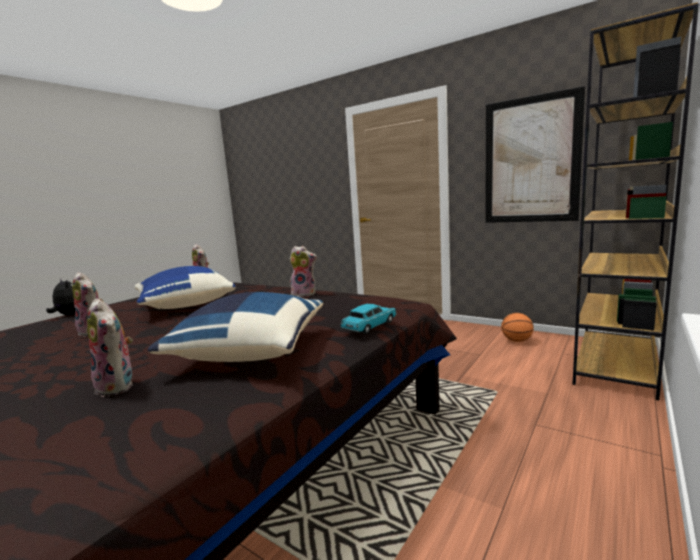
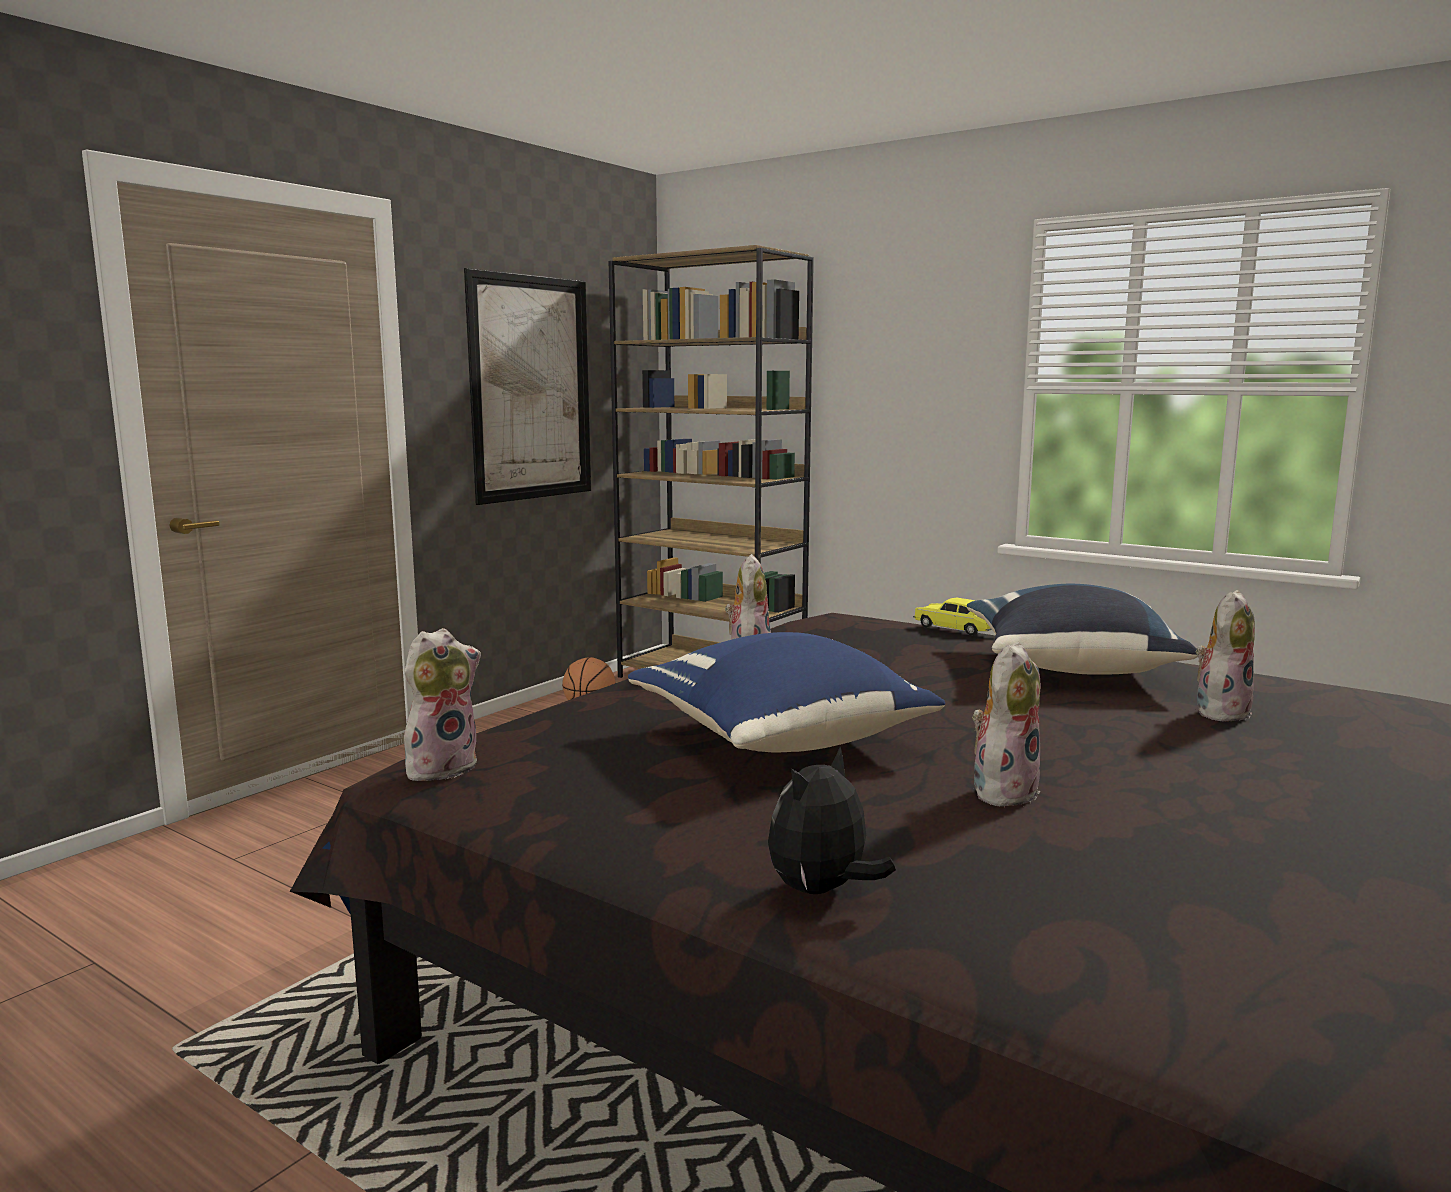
camera: 90 degrees left, 0 degrees up
(369, 327) = (957, 629): turquoise toy car -> yellow toy car

